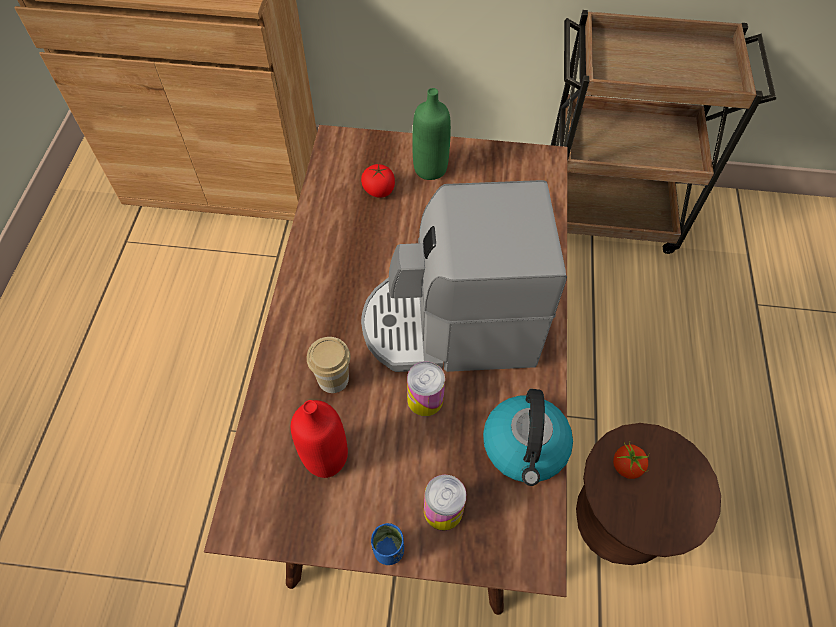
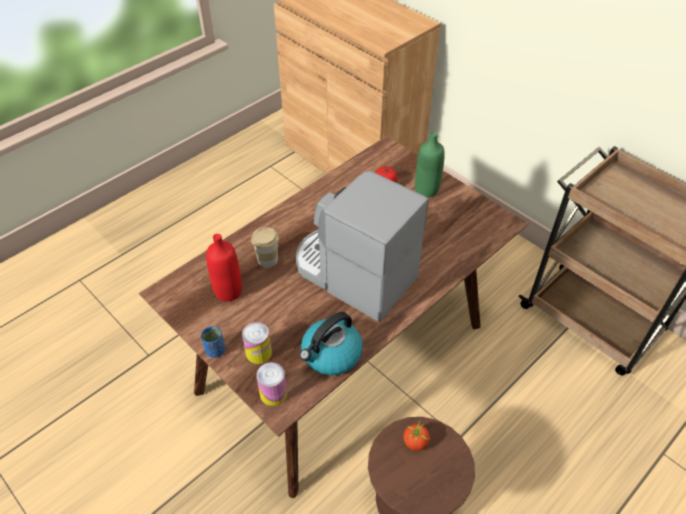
camera: 40 degrees right, 10 degrees down
(425, 399) = (303, 298): can -> can (273, 393)

